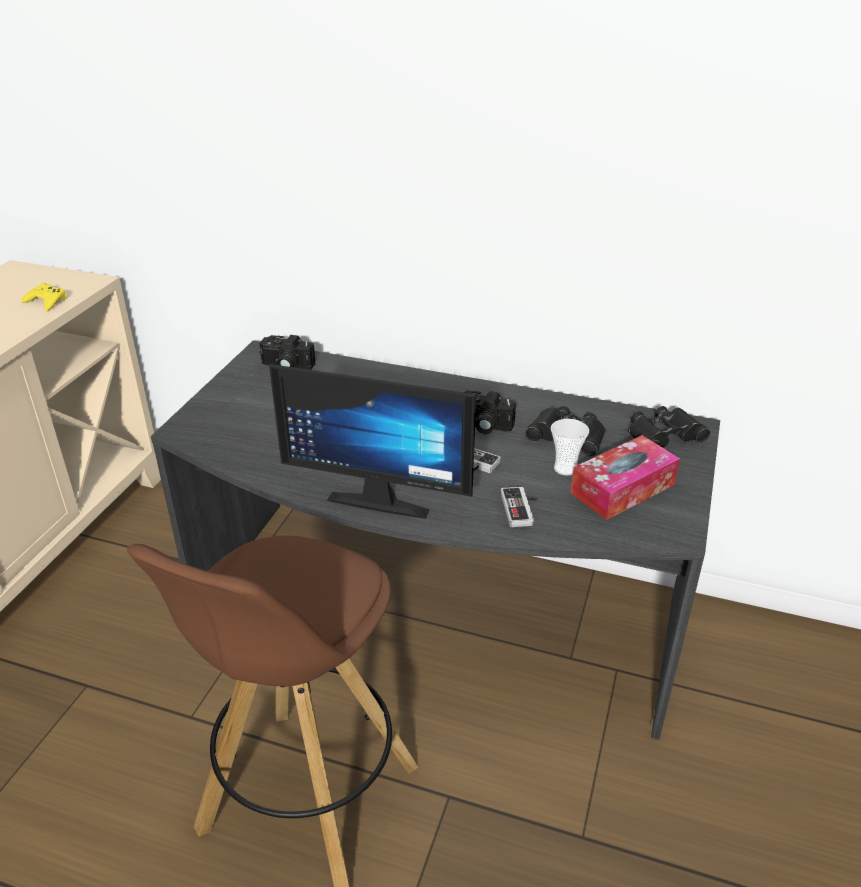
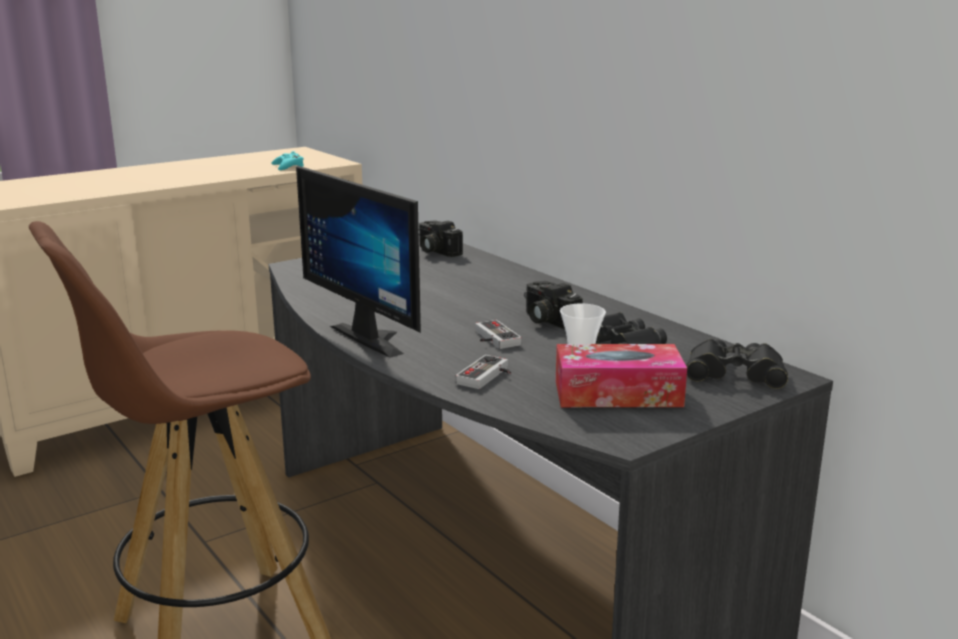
camera: 35 degrees right, 15 degrees down
(46, 301) = (288, 166): yellow game controller -> turquoise game controller

